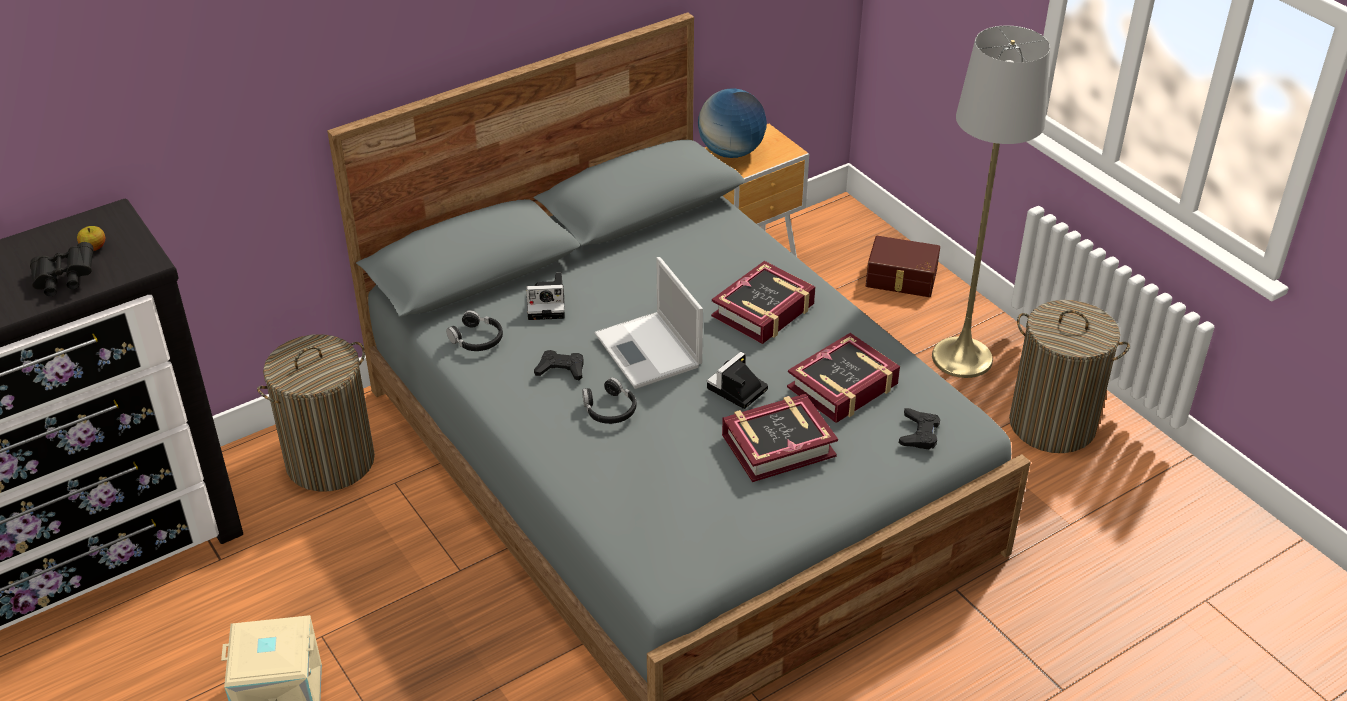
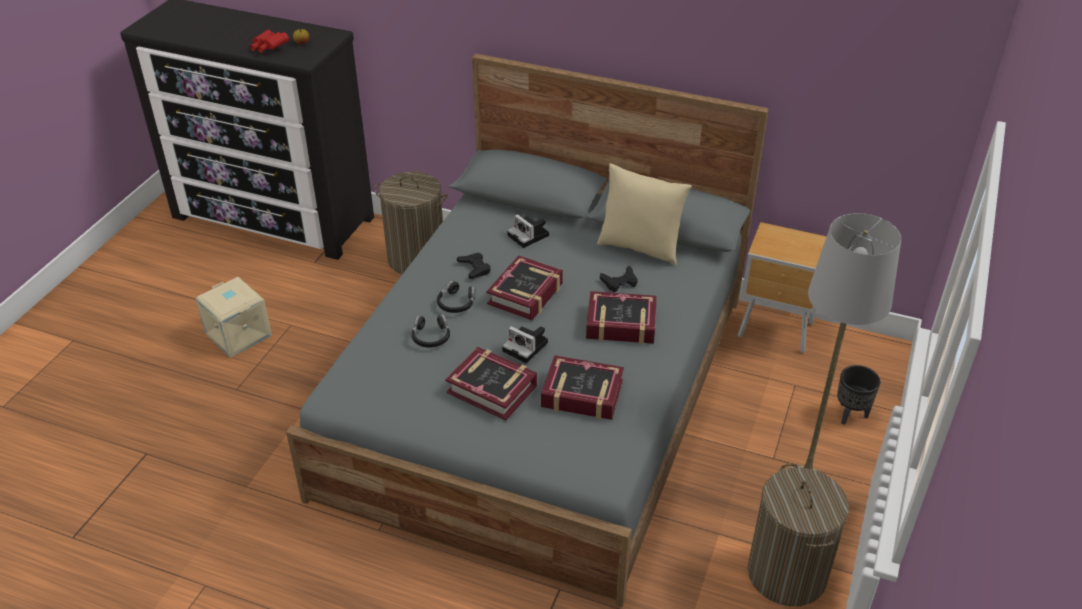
camera: 55 degrees right, 0 degrees up
(64, 280) = (268, 48): black binoculars -> red binoculars
(477, 339) = (470, 226): black headphones -> black headphones (431, 336)
(649, 351) = (526, 294): laptop -> book
(654, 240) = (640, 247): none -> beige pillow
(731, 152) = (778, 237): globe -> none
(736, 390) = (527, 347): camera -> camera turned 150 degrees counterclockwise
(901, 279) = (851, 415): brown storage box -> black planter
(919, 433) = (568, 452): black game controller -> black game controller (619, 282)

